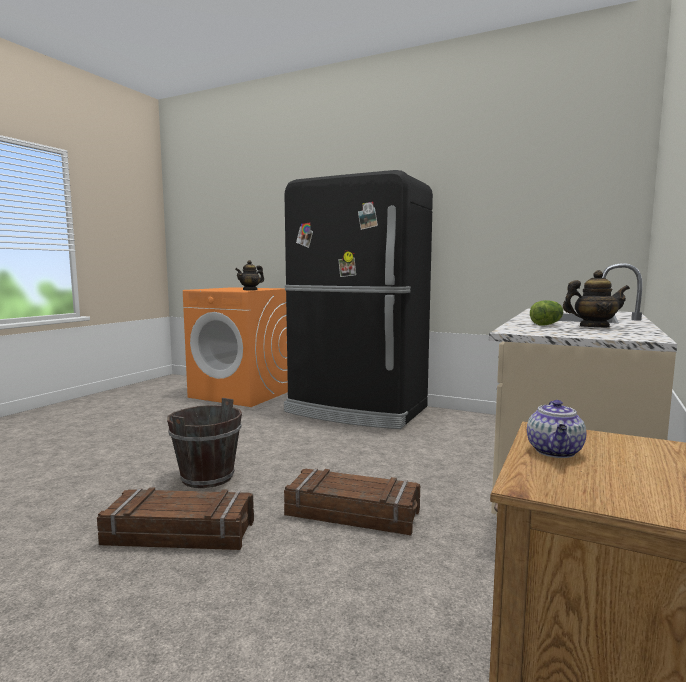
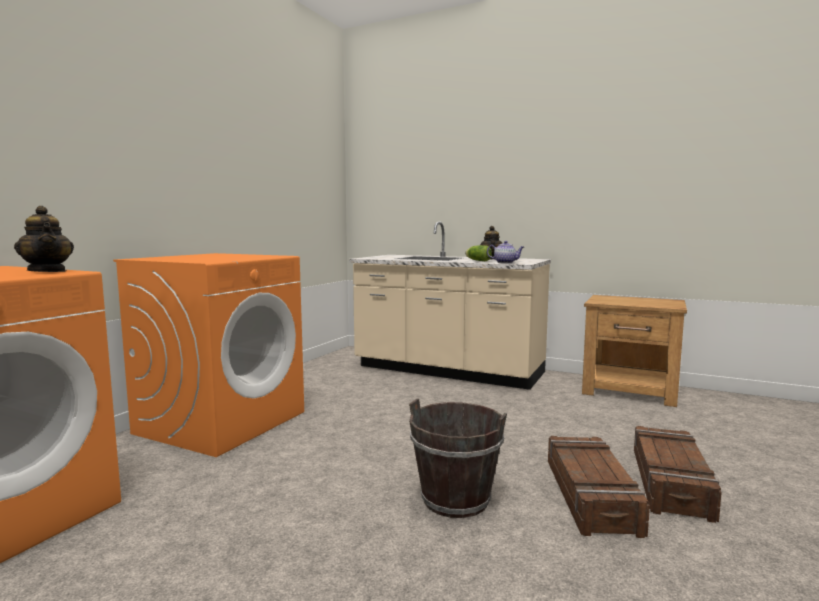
camera: 90 degrees left, 0 degrees up
(353, 513) = (513, 426): crate -> crate (669, 482)
(356, 411) = (222, 422): black fridge -> orange washing machine
(555, 452) = (628, 303): teapot -> teapot (505, 262)

